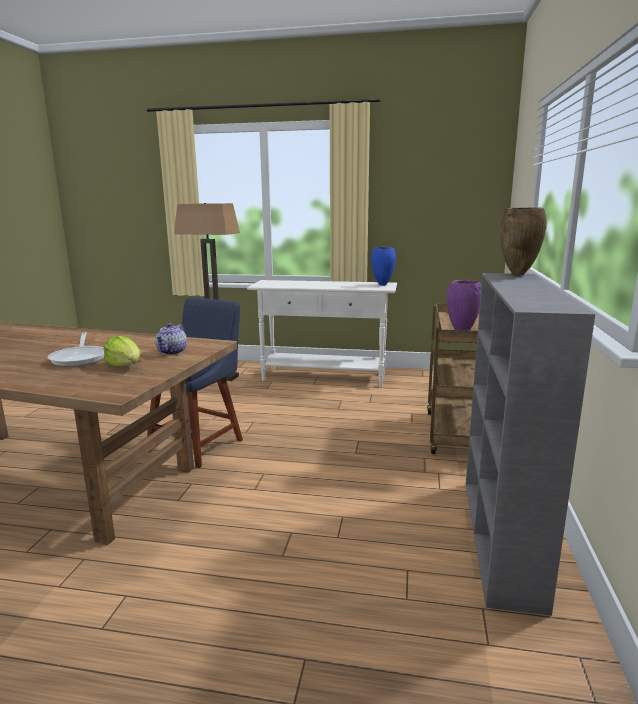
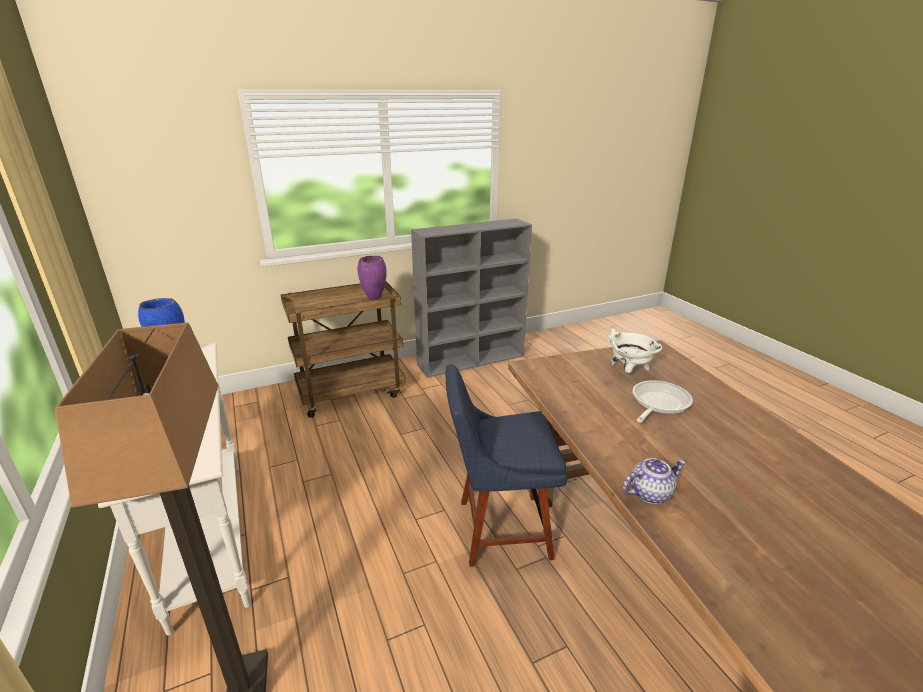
camera: 125 degrees left, 10 degrees up
(126, 366) = (629, 372): lettuce -> white cooking pot
(172, 352) = (576, 372): teapot -> teapot (650, 493)
(518, 275) = (423, 230): brown vase -> none

